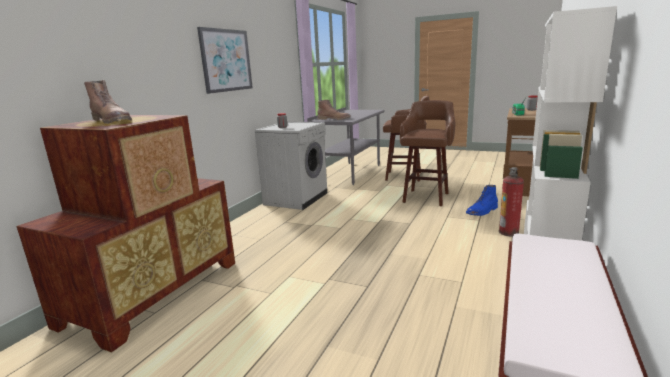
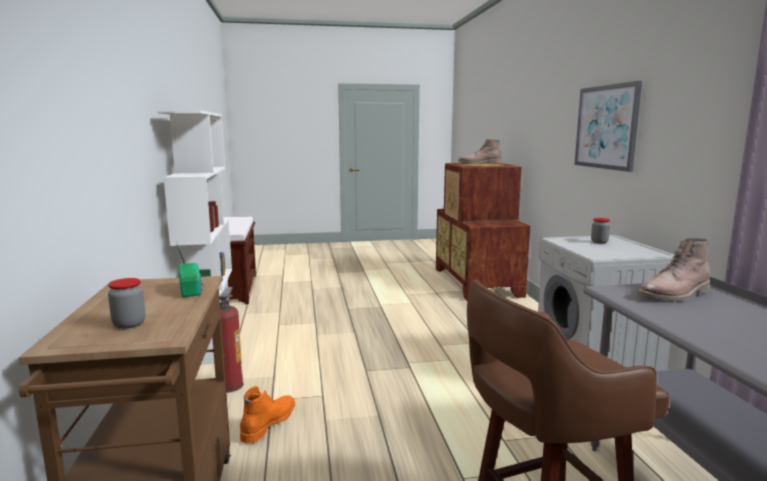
camera: 145 degrees right, 5 degrees down
(426, 197) = (389, 442): brown stool -> none
(482, 211) = (268, 423): blue boot -> orange boot

